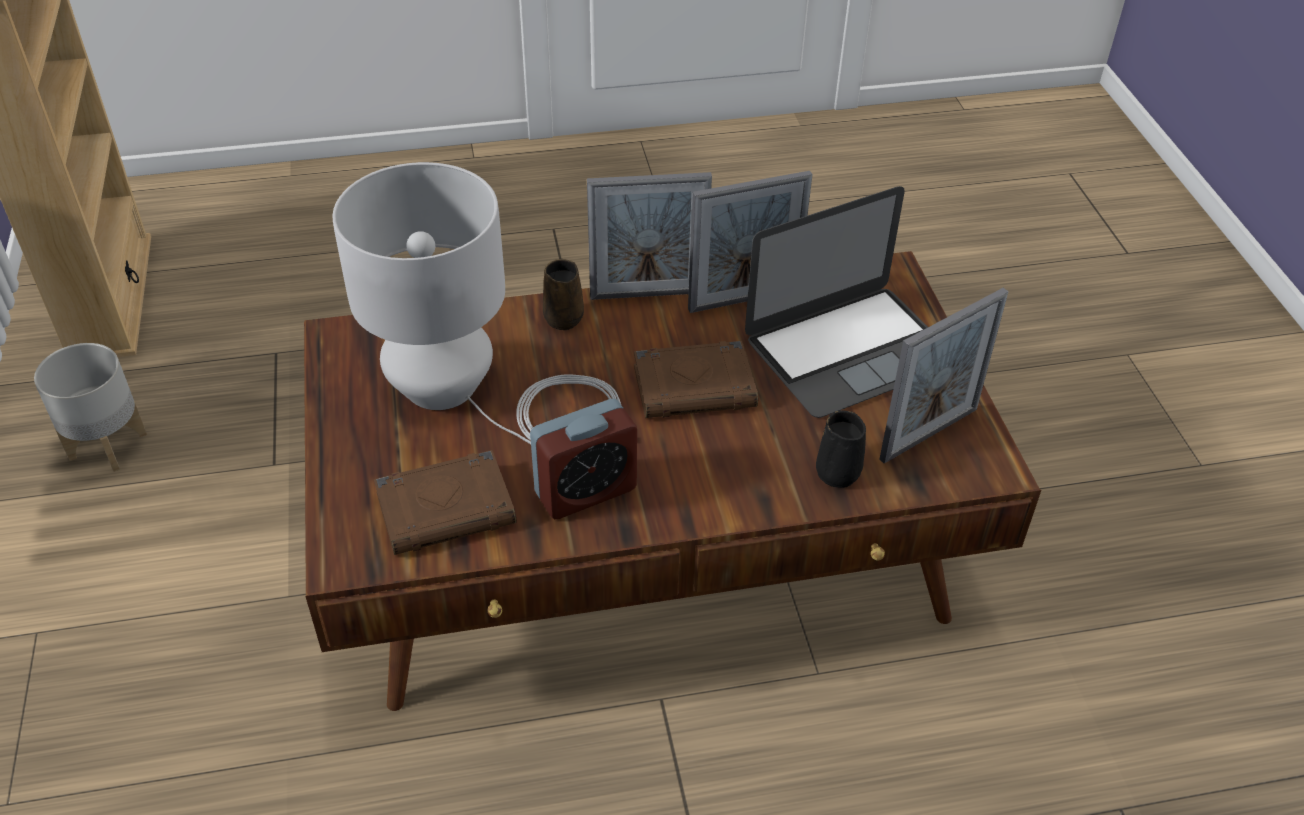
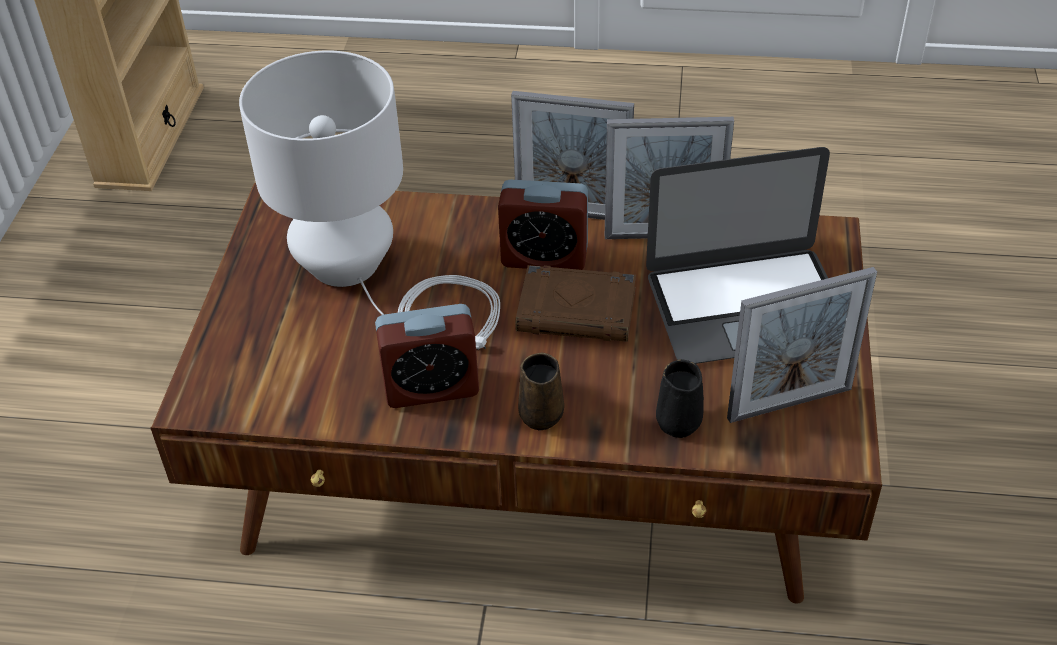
camera: 20 degrees right, 0 degrees up
(106, 445) = (98, 266): grey planter -> none
(447, 509) = (302, 377): brown book -> none
(564, 317) = (484, 221): brown mug -> brown mug (542, 413)
(639, 341) = (544, 257): none -> alarm clock

